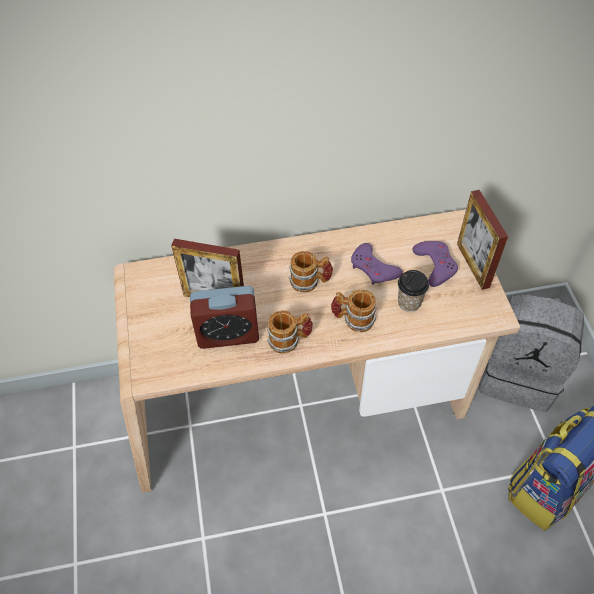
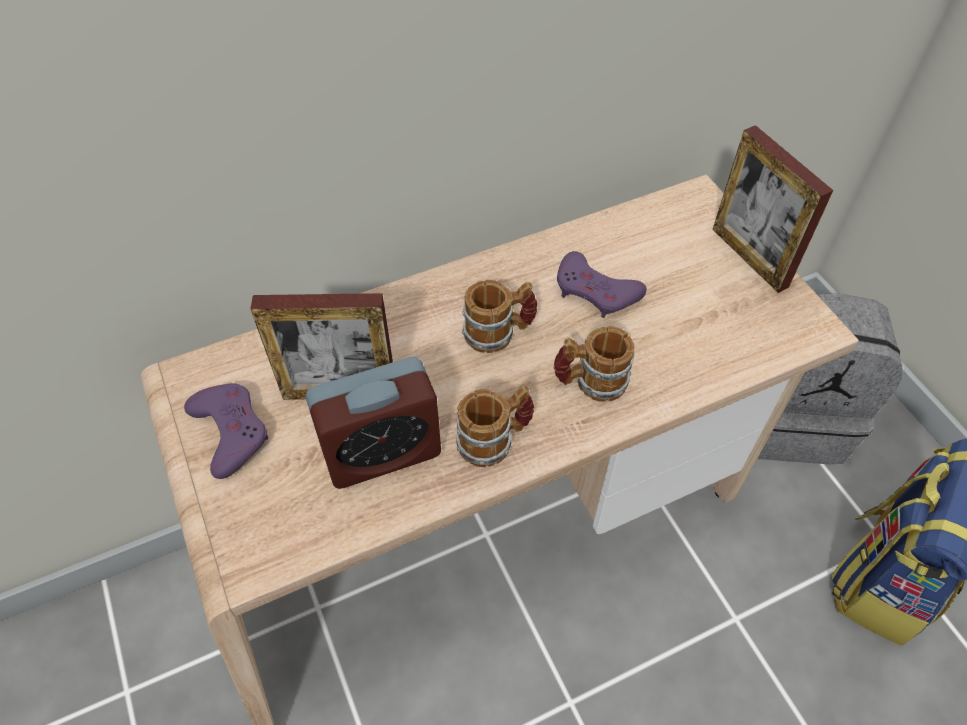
camera: 15 degrees left, 0 degrees up
(409, 302) = (672, 335): cup -> none
(435, 265) = (691, 268): purple game controller -> purple game controller (230, 431)

